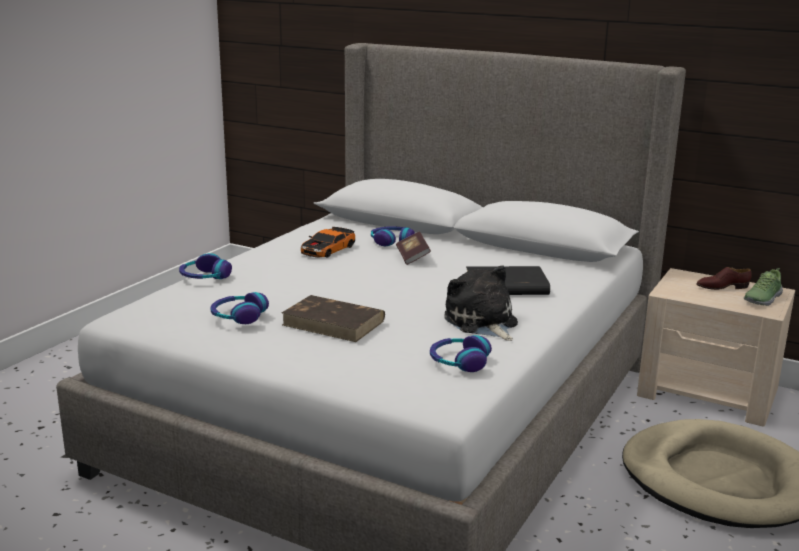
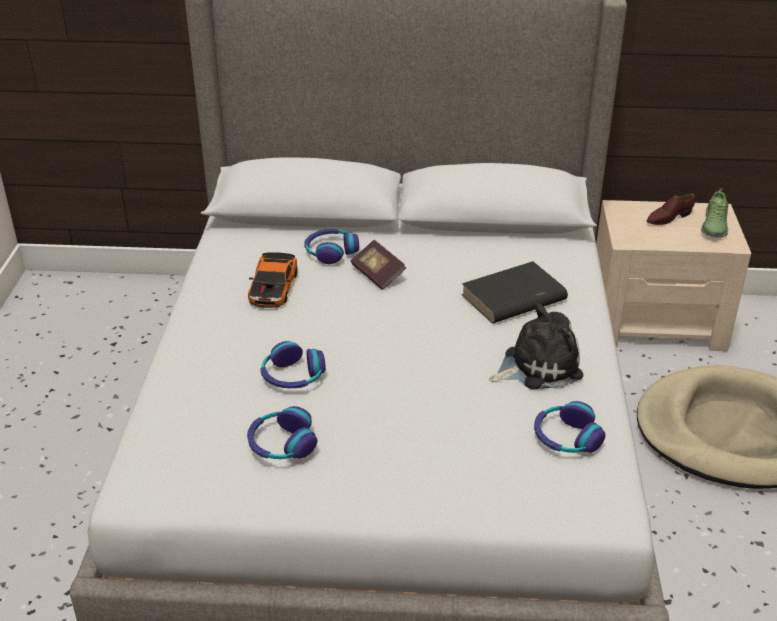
camera: 25 degrees left, 15 degrees up
(204, 277) = (172, 382): headphones -> headphones (292, 376)
(334, 323) = (392, 417): brown book -> none
(482, 323) = (537, 366): plush toy -> plush toy turned 120 degrees clockwise

